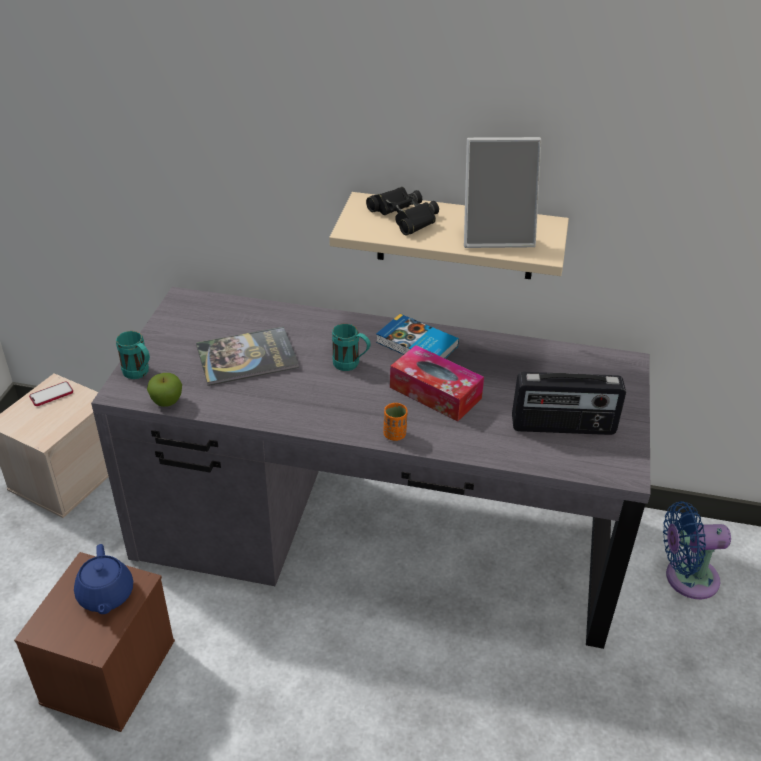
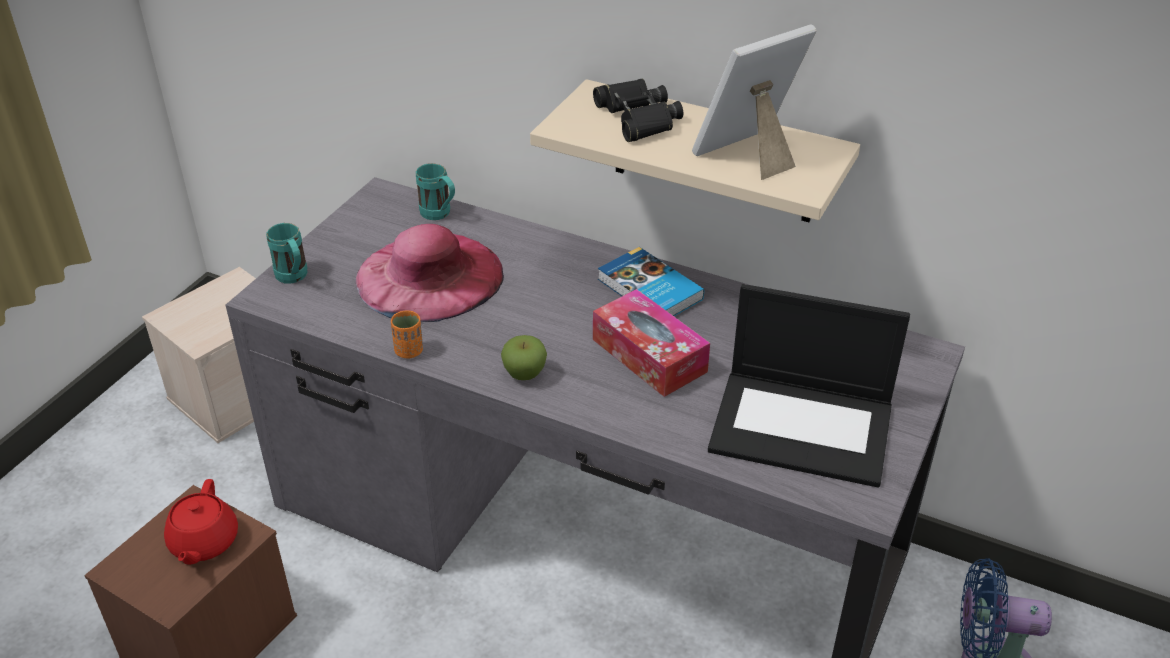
camera: 15 degrees right, 0 degrees up
(51, 395) = (227, 292): phone -> none
(105, 595) = (203, 543): blue teapot -> red teapot
(167, 402) = (312, 317): apple -> apple (524, 374)
(247, 357) = (429, 276): book -> pink hat
(351, 365) = (554, 304): turquoise mug -> turquoise mug (439, 215)
(394, 434) = (575, 401): orange cup -> orange cup (409, 351)
(496, 235) = (749, 155): picture frame -> picture frame turned 135 degrees clockwise
(563, 427) = (803, 427): radio -> laptop

